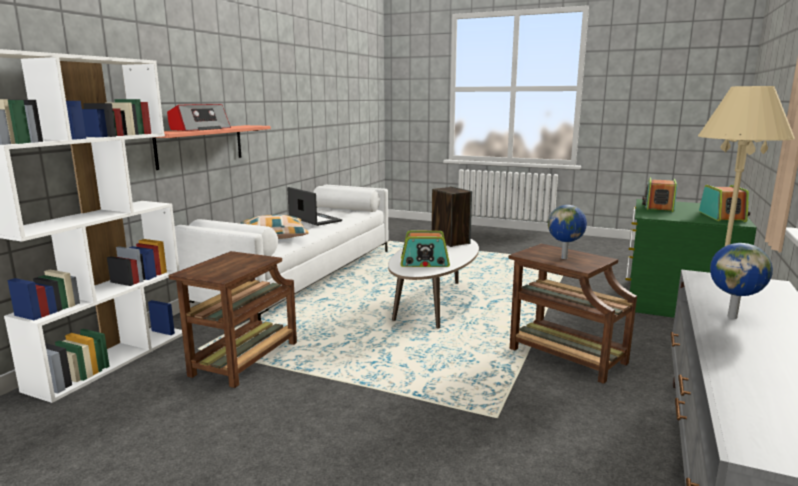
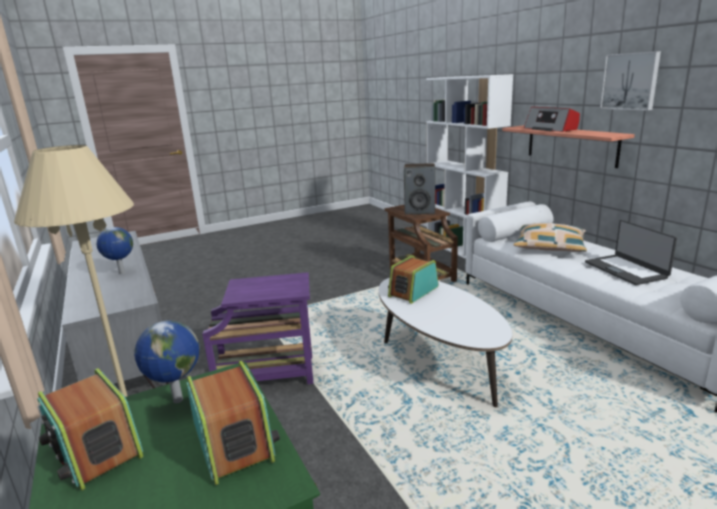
camera: 130 degrees right, 5 degrees up
(235, 80) = (630, 81): none -> picture
(314, 219) = (626, 270): laptop -> laptop turned 75 degrees clockwise
(450, 242) = (476, 328): speaker -> speaker (420, 211)
(564, 355) = (269, 374): brown side table -> purple side table
(565, 258) = (263, 286): globe -> globe (176, 400)

